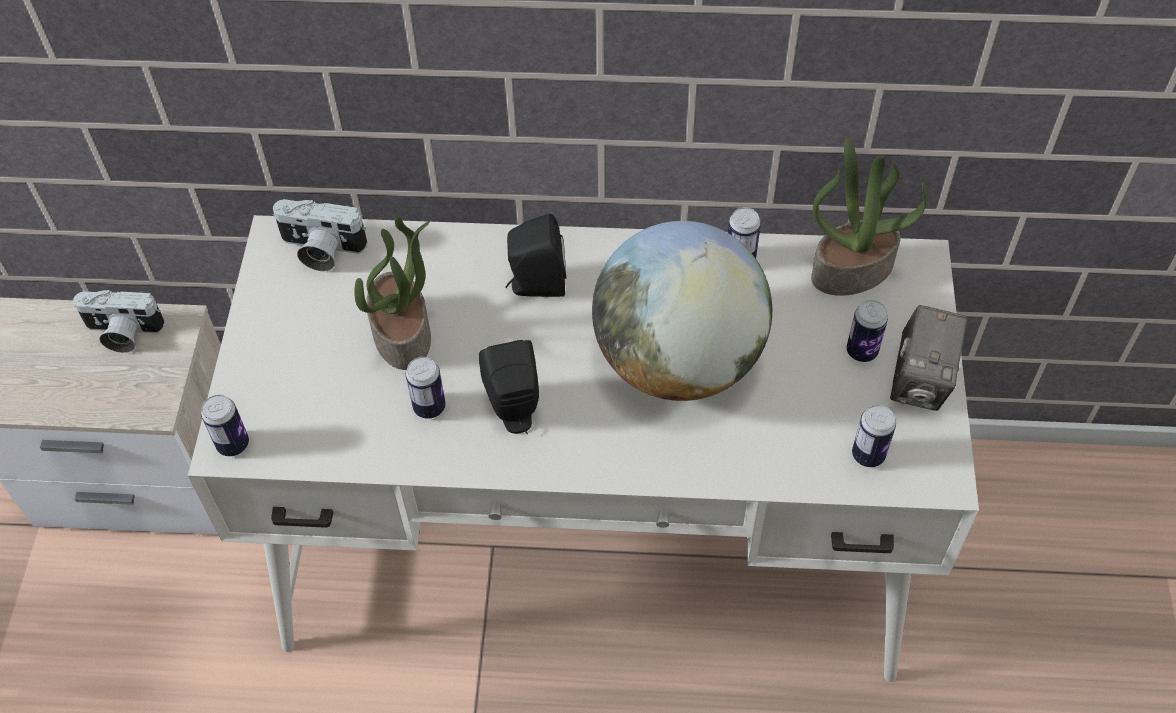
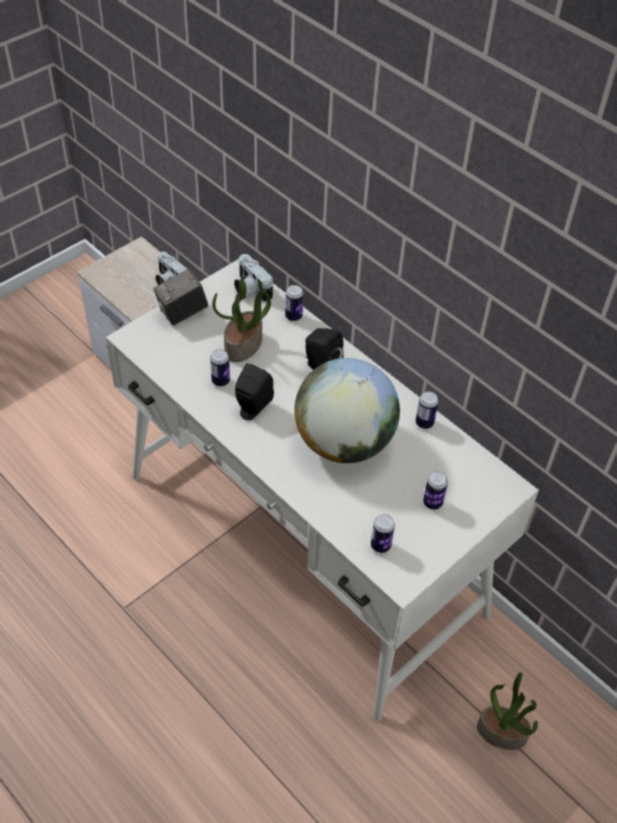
camera: 40 degrees right, 5 degrees down
(233, 444) = (133, 338): can -> can (293, 316)
(852, 269) = (473, 466): potted plant -> potted plant (502, 732)
(920, 382) = (444, 536): camera -> camera (182, 313)

